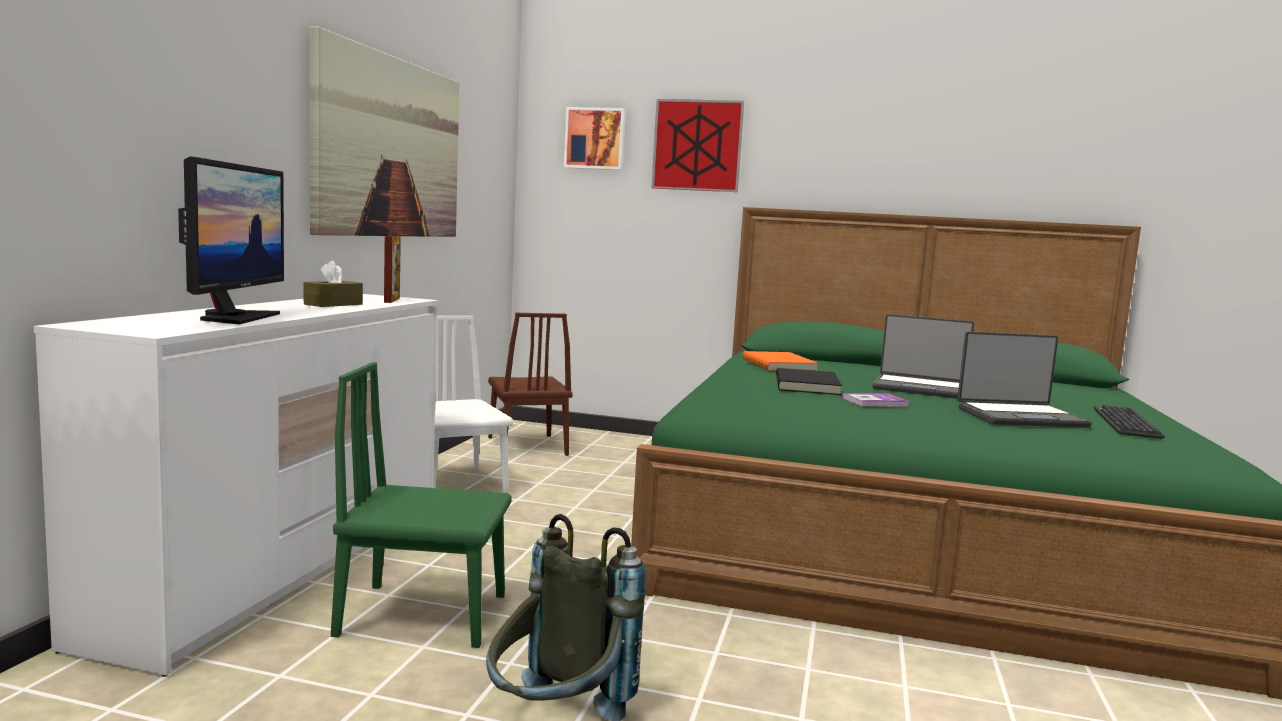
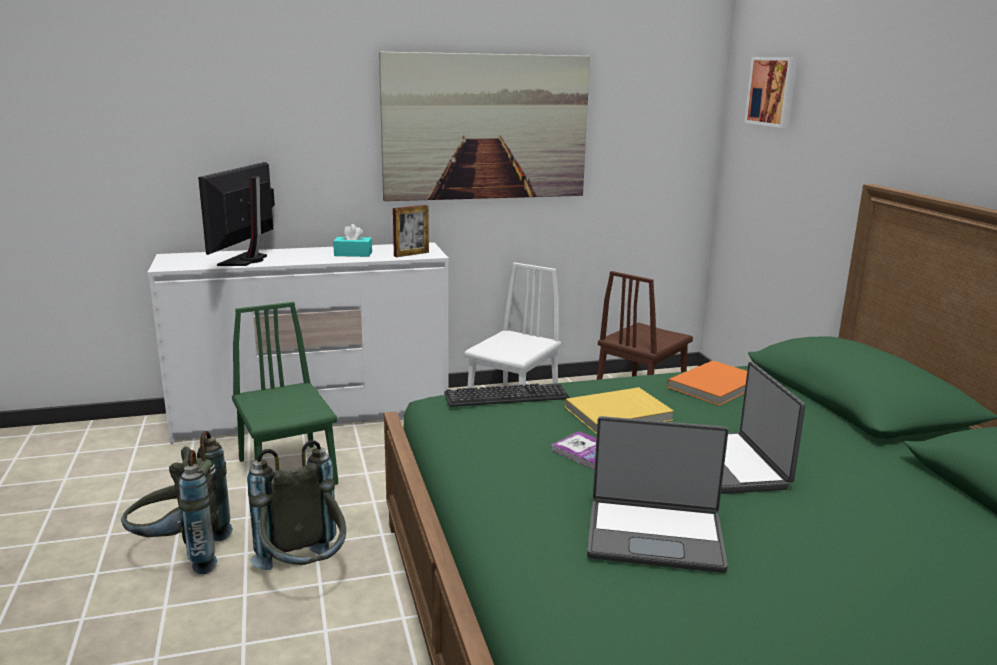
camera: 60 degrees right, 10 degrees up
(235, 317) = (246, 260): monitor -> monitor turned 135 degrees clockwise
(333, 304) = (353, 254): brown tissue box -> turquoise tissue box
(690, 656) = (304, 574): none -> grey backpack
(697, 145) = (849, 101): picture -> none
(808, 385) = (619, 414): black book -> yellow book
(1020, 417) = (655, 536): laptop -> laptop turned 45 degrees counterclockwise
(1125, 423) = (764, 615): keyboard -> keyboard (506, 396)

